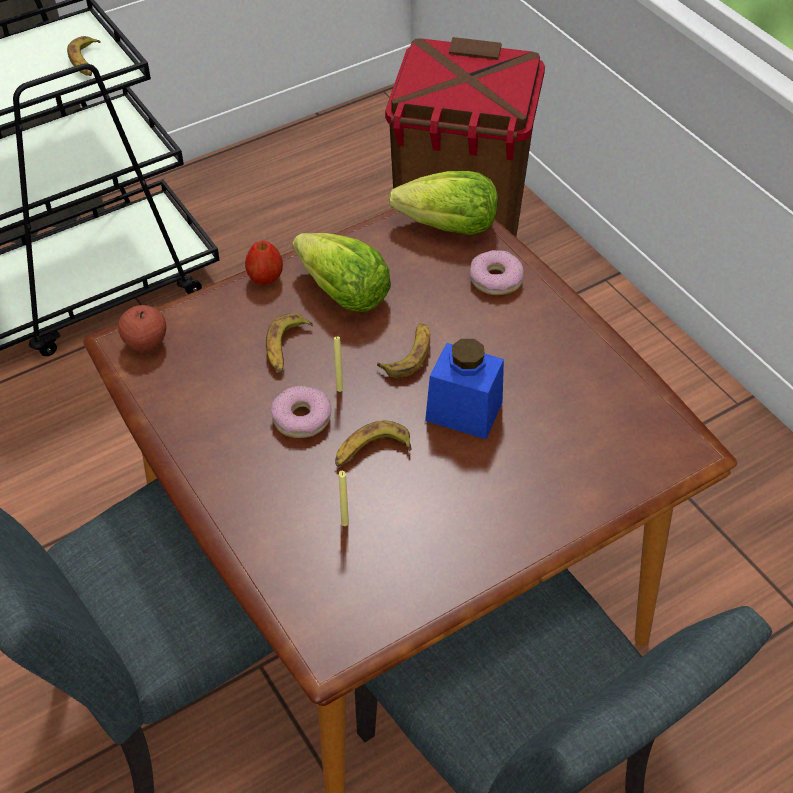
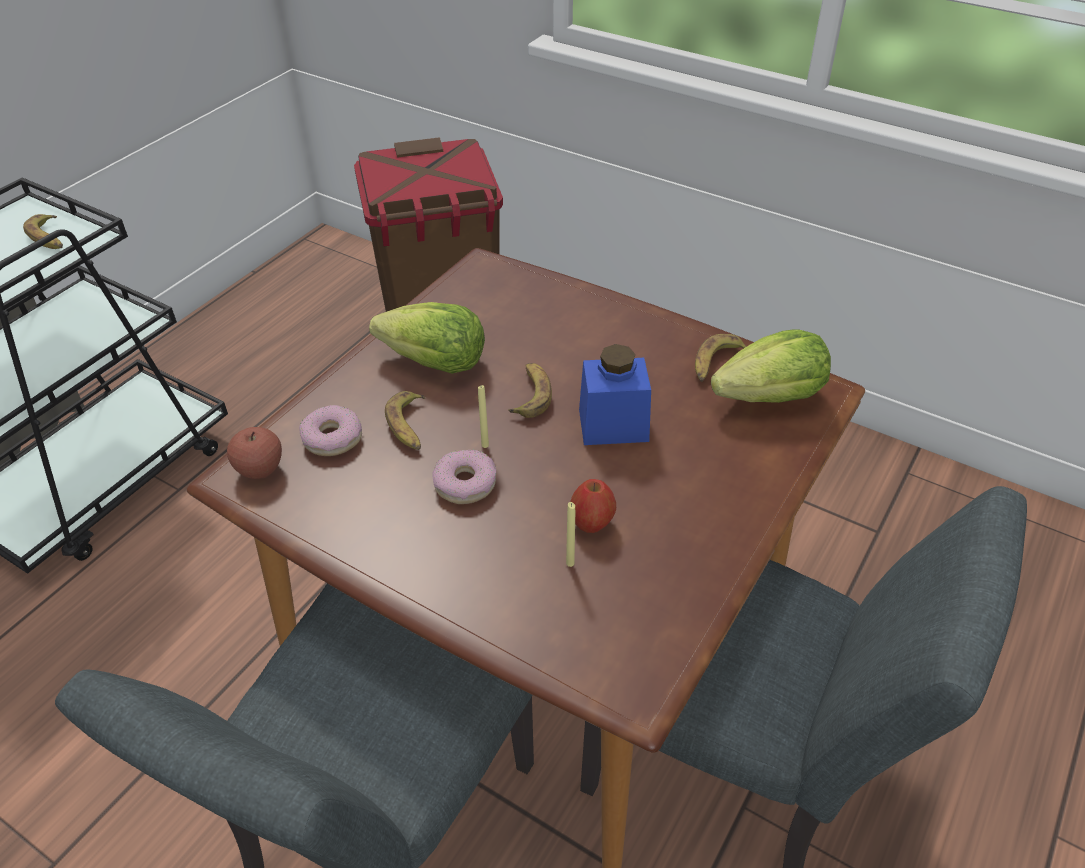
camera: 25 degrees left, 5 degrees down
(265, 279) = (350, 374): apple -> apple (592, 523)
(371, 451) = (552, 489): banana -> banana (716, 363)
(449, 227) = (496, 281): lettuce -> lettuce (771, 397)
(496, 279) = (566, 309): donut -> donut (332, 438)

